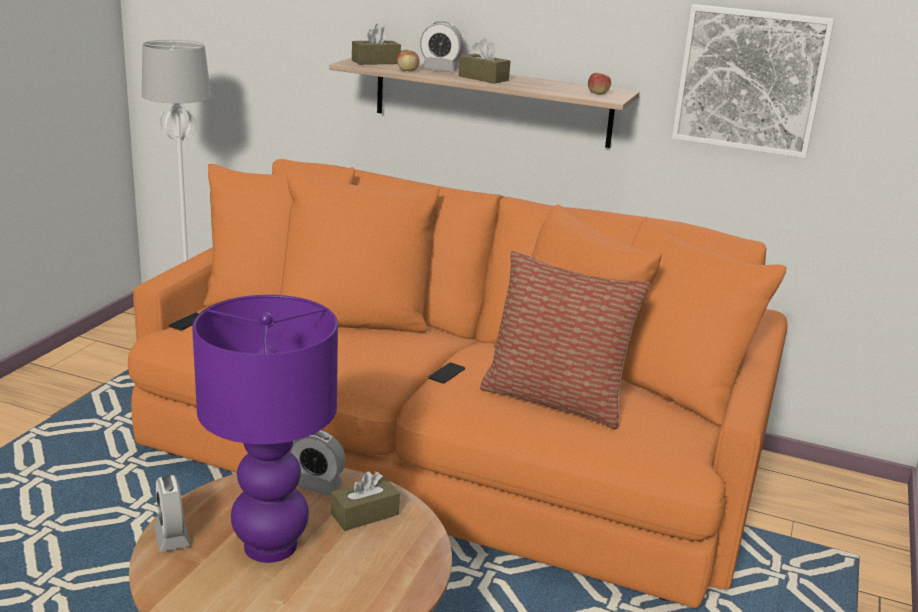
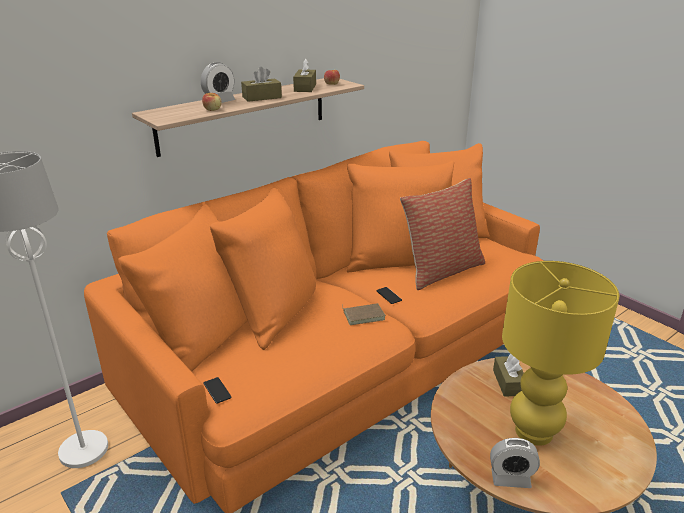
camera: 60 degrees left, 5 degrees up
(271, 545) = (534, 431): purple table lamp -> yellow table lamp
(317, 485) = (467, 393): alarm clock -> none
(375, 62) = (169, 112): brown tissue box -> brown tissue box (305, 88)
(385, 366) = (363, 315): none -> brown book
(750, 80) = (383, 51): picture -> none

